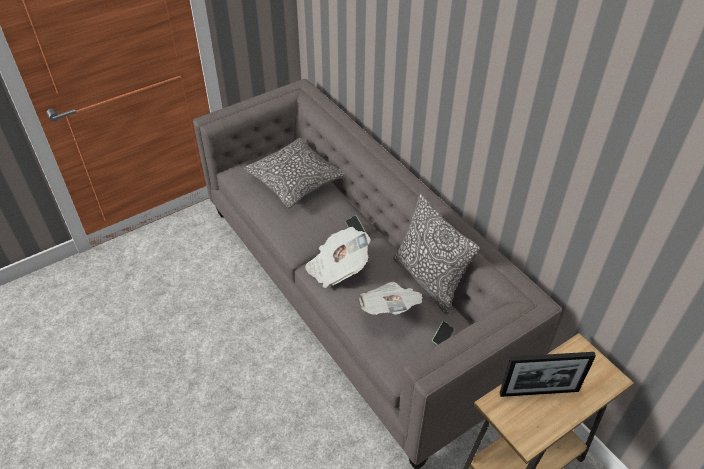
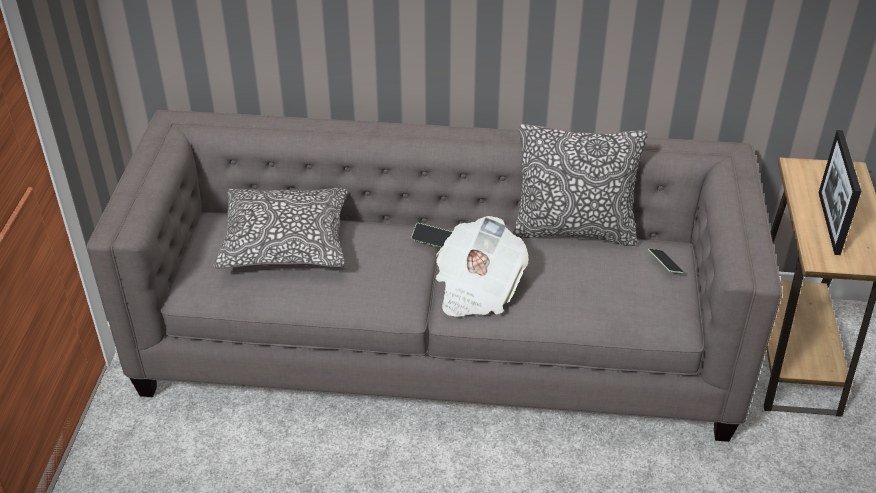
camera: 50 degrees left, 5 degrees down
(389, 308) = (586, 280): newspaper -> none
(539, 392) = (829, 222): picture frame -> picture frame turned 150 degrees clockwise

